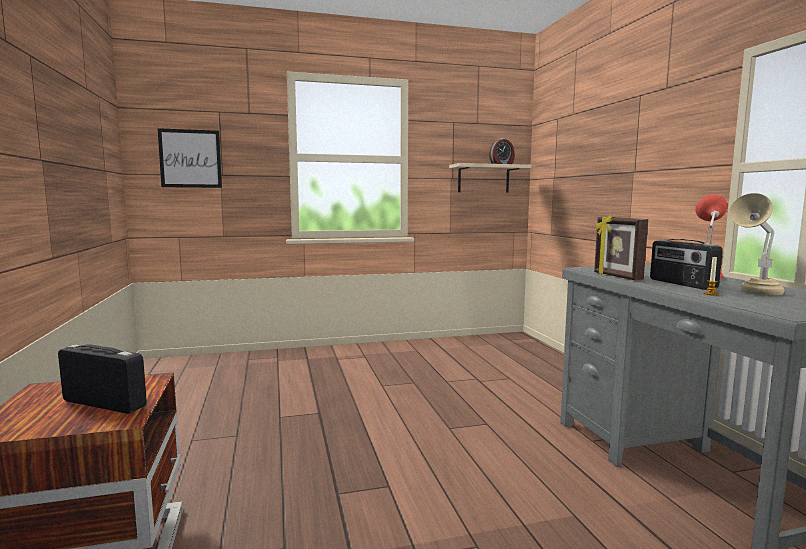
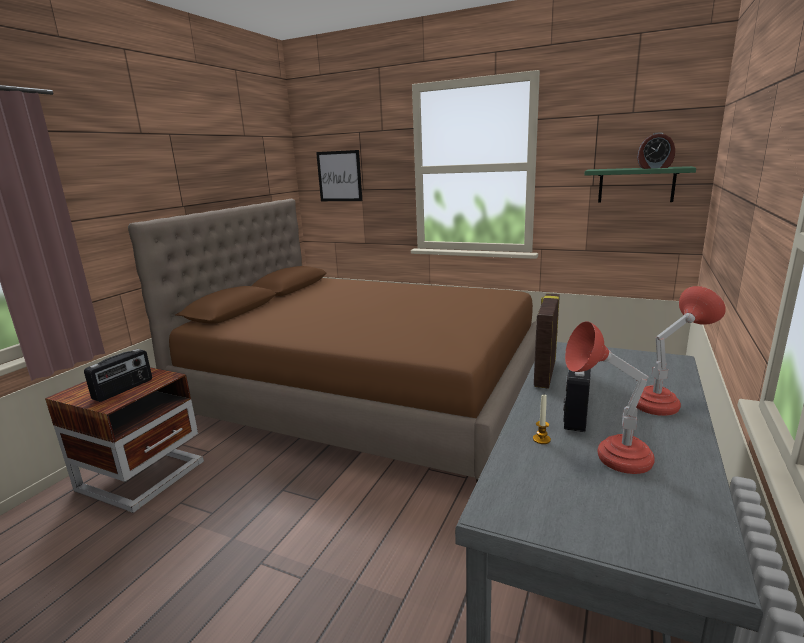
camera: 40 degrees right, 10 degrees up
(105, 403) = (124, 389): radio -> radio turned 60 degrees clockwise
(301, 395) = (366, 396): none -> brown bed
(483, 179) = (636, 185): beige shelf -> green shelf
(755, 293) = (607, 458): beige table lamp -> red table lamp

